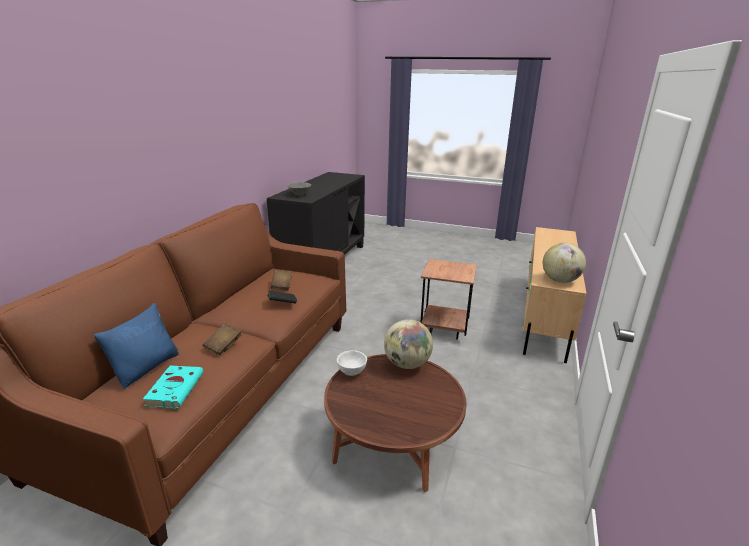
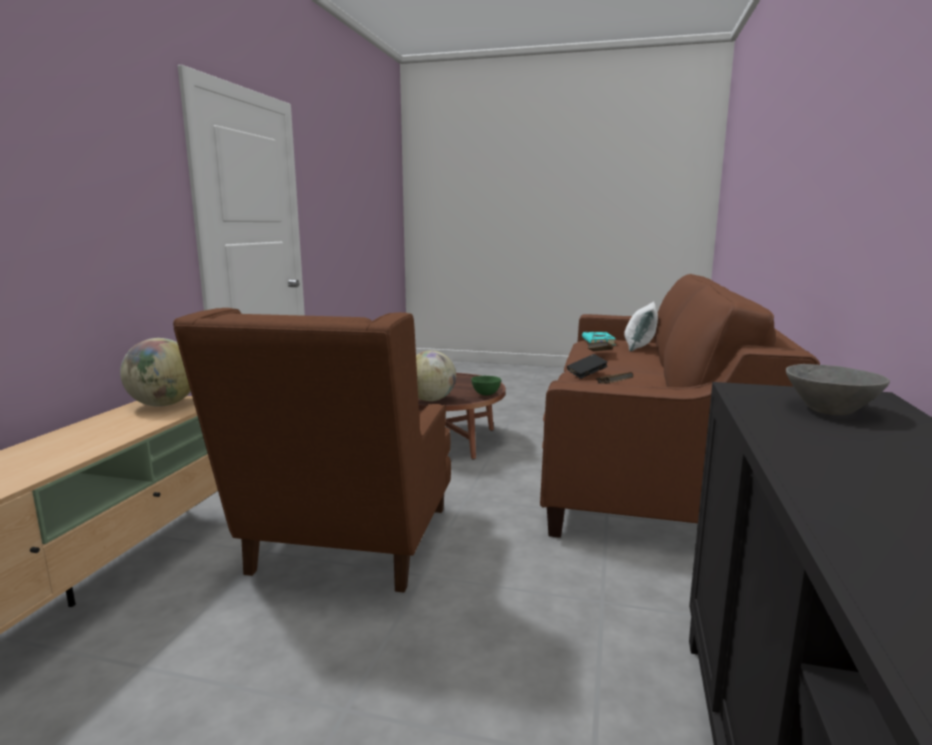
camera: 175 degrees right, 10 degrees down
(146, 368) = (640, 347): blue pillow -> white pillow
(352, 372) = (485, 394): white bowl -> green bowl
(444, 329) = (346, 549): brown side table -> brown armchair

